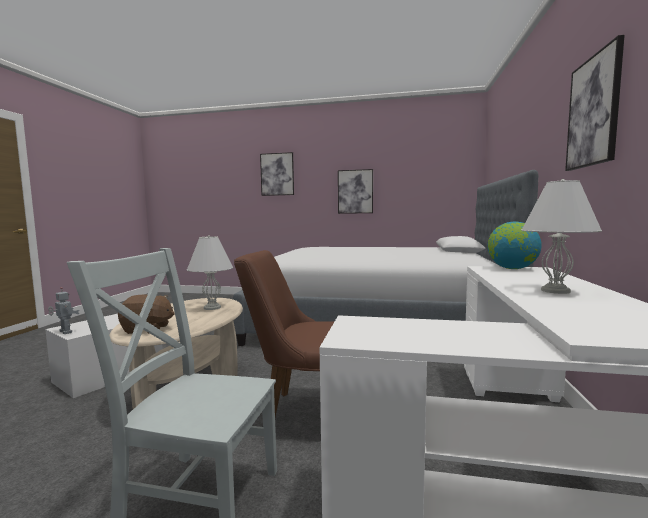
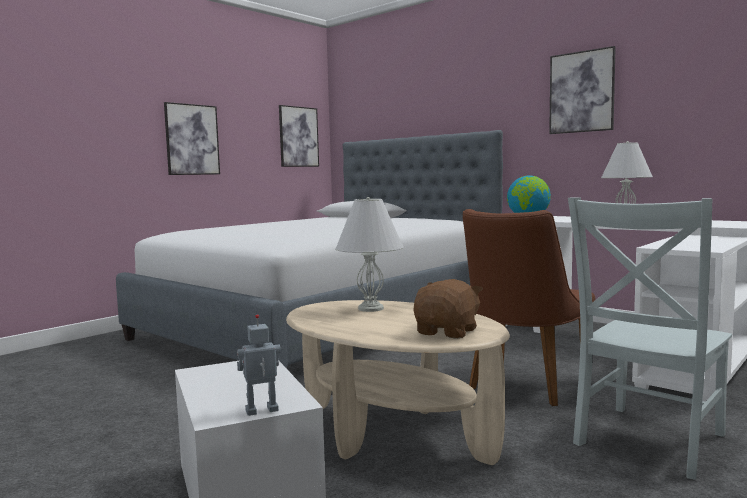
camera: 60 degrees left, 0 degrees up
(277, 174) = (48, 95): picture -> picture (298, 137)

